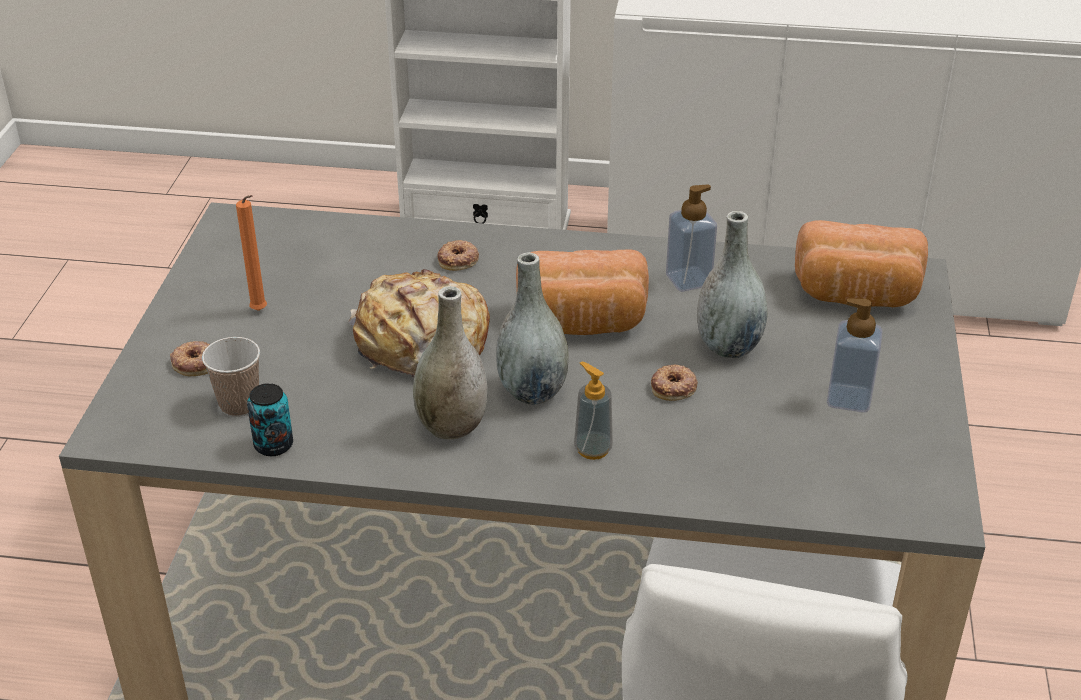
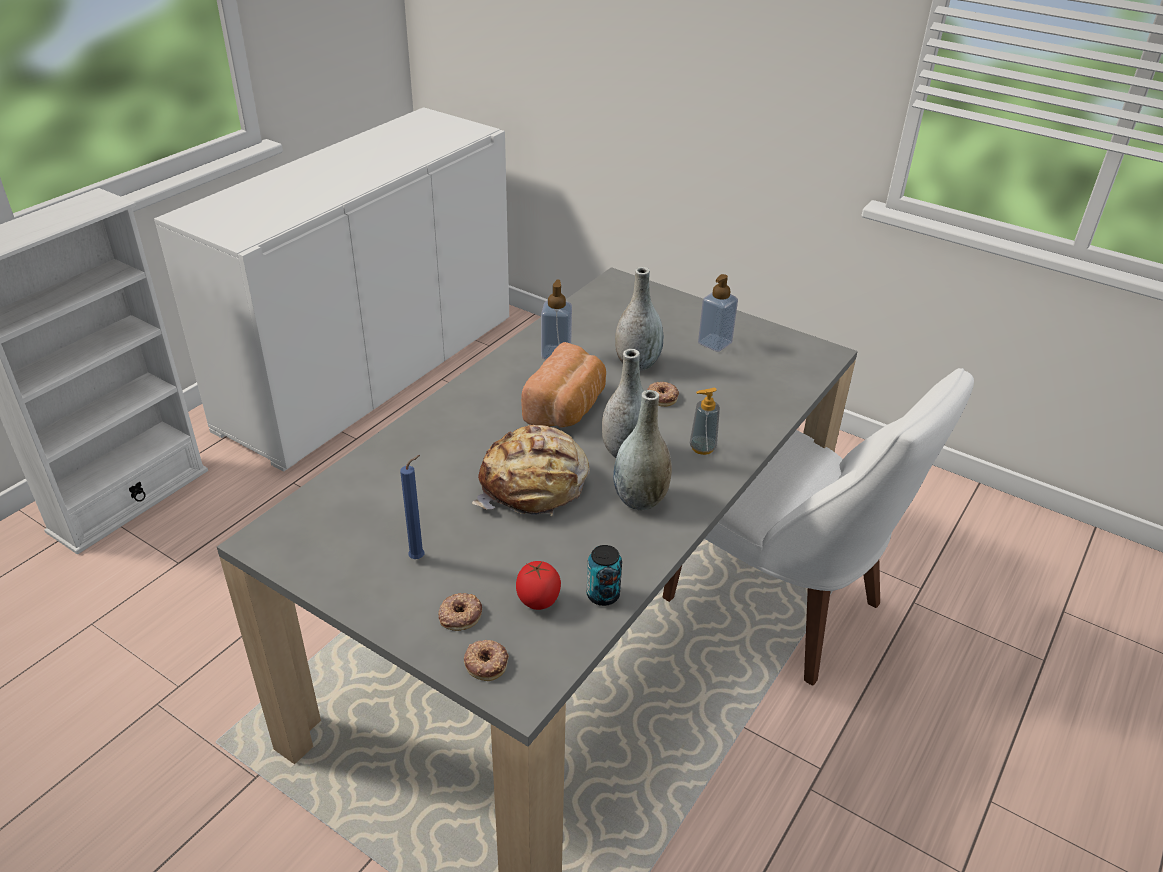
camera: 65 degrees left, 0 degrees up
(239, 405) = (538, 602): cup -> tomato
(261, 311) = (419, 557): orange candle -> blue candle
(458, 260) = (443, 437): donut -> donut (486, 662)
(856, 295) = (621, 305): bread -> none

